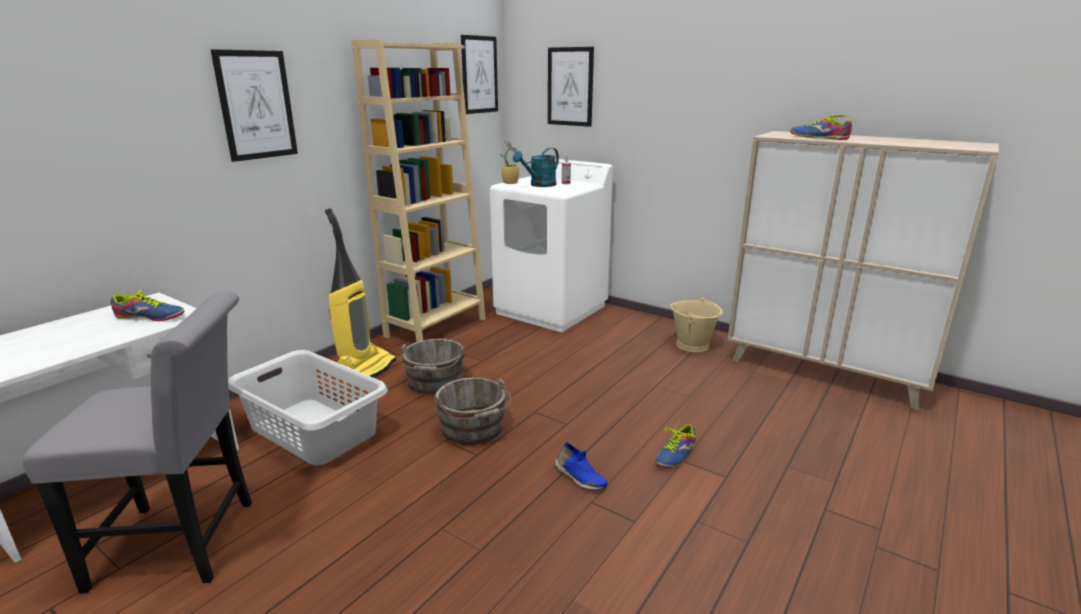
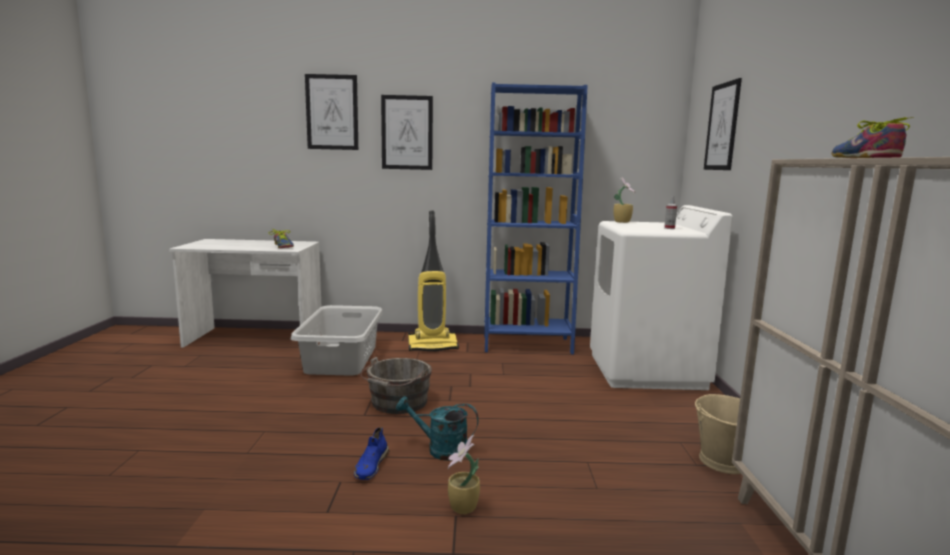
camera: 55 degrees right, 10 degrees down
(186, 543) = (211, 371): grey chair -> none
(434, 383) = (445, 370): grey bucket -> none
(436, 327) = (527, 344): beige bookcase -> blue bookcase
(479, 75) = (649, 120): picture -> picture (332, 112)
(539, 185) = (637, 225): turquoise watering can -> turquoise watering can (440, 450)
(675, 454) = (462, 508): shoe -> potted plant

